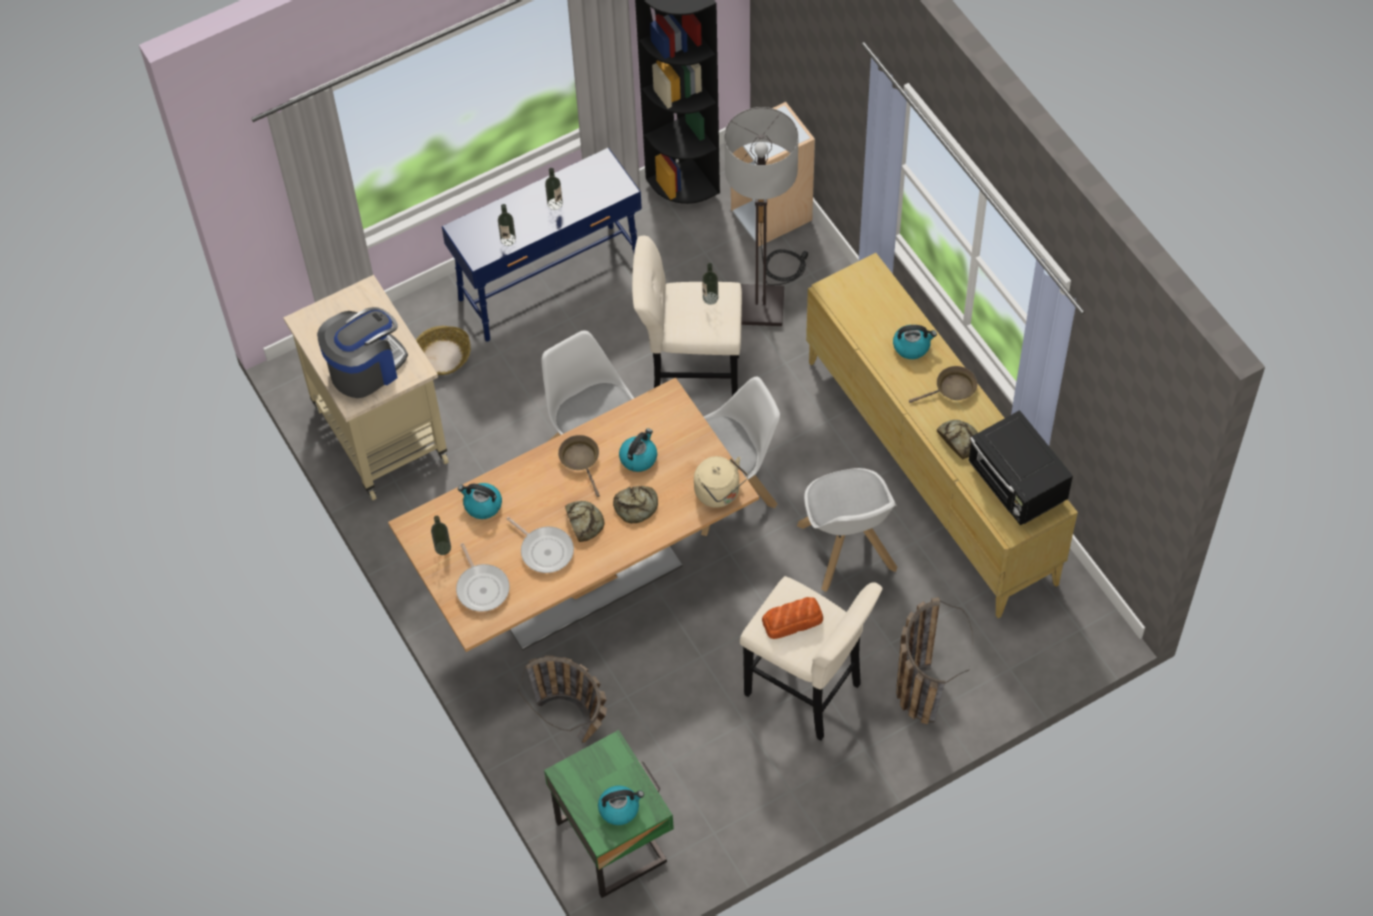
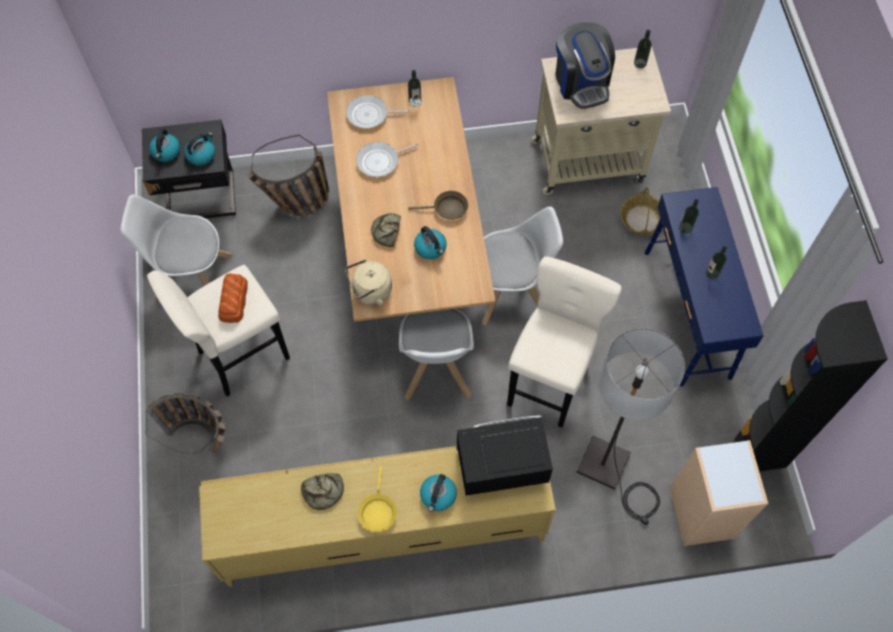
camera: 110 degrees right, 5 degrees up
(482, 505) = (438, 135): kettle -> kettle (201, 154)
(584, 522) = (391, 193): bread -> none
(614, 840) = (201, 199): green nightstand -> black nightstand
(710, 298) = (565, 356): bottle -> bottle (640, 63)
(847, 550) = (342, 435): chair -> chair (192, 277)
(952, 389) = (377, 510): brown frying pan -> yellow frying pan
(1016, 485) = (254, 520): black microwave -> black microwave (500, 465)

